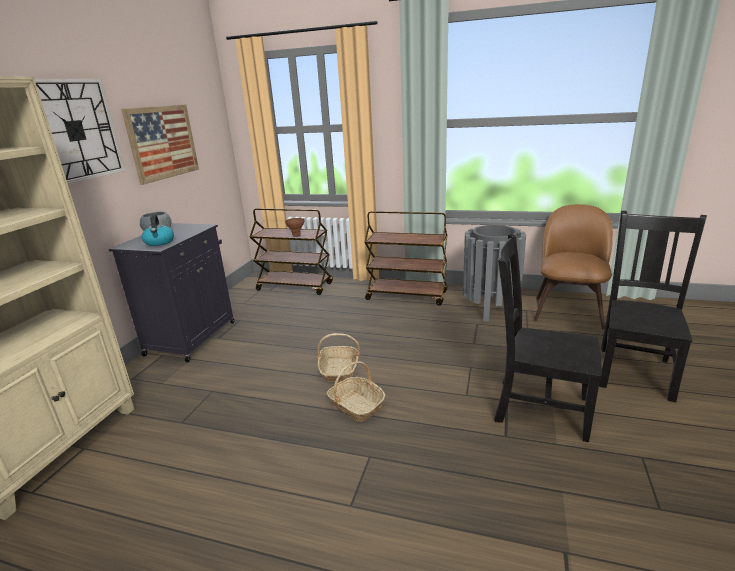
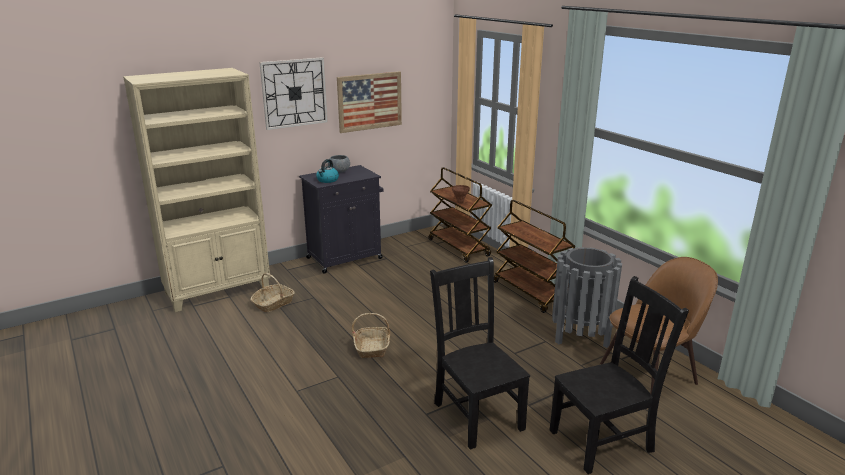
camera: 40 degrees right, 0 degrees up
(339, 369) = (396, 321): basket -> basket (273, 303)

